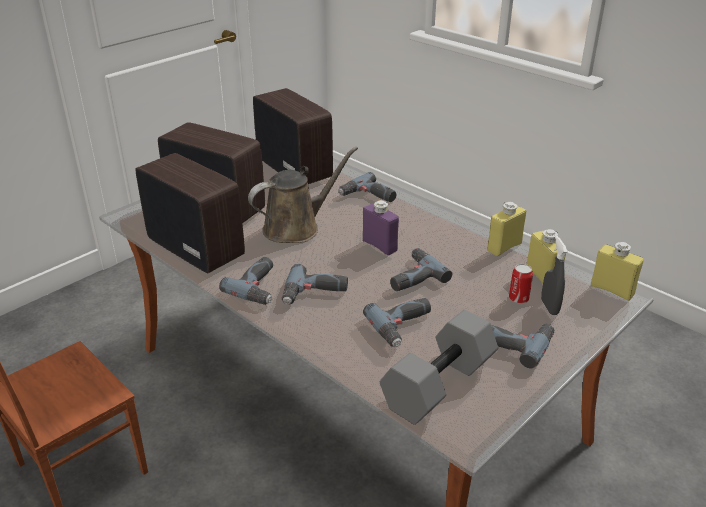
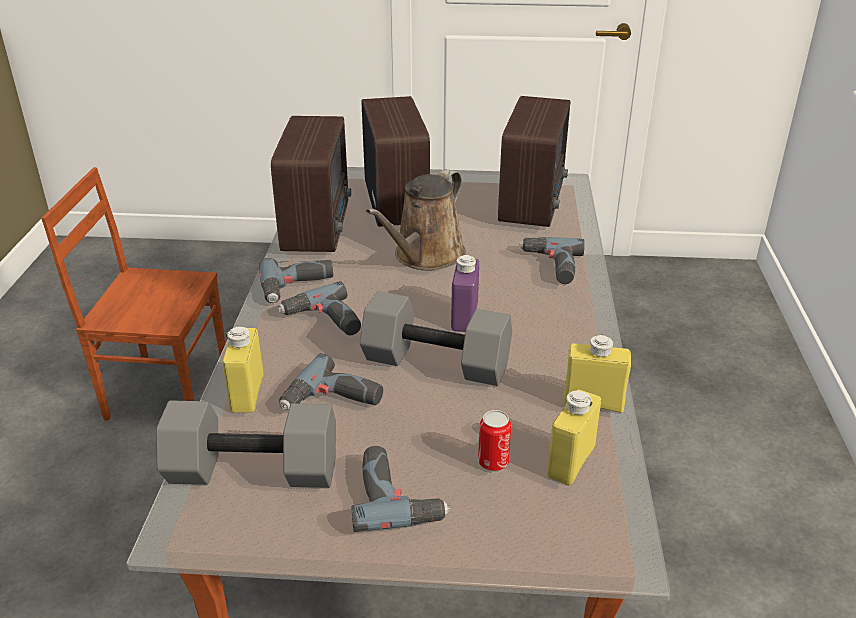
camera: 50 degrees right, 0 degrees up
(296, 227) = (425, 256): brown watering can -> brown watering can turned 105 degrees clockwise
(412, 276) = (434, 364): power drill -> grey dumbbell
(549, 307) = (508, 496): grey spray bottle -> none
(612, 290) = (627, 541): yellow bottle -> yellow bottle (247, 394)

